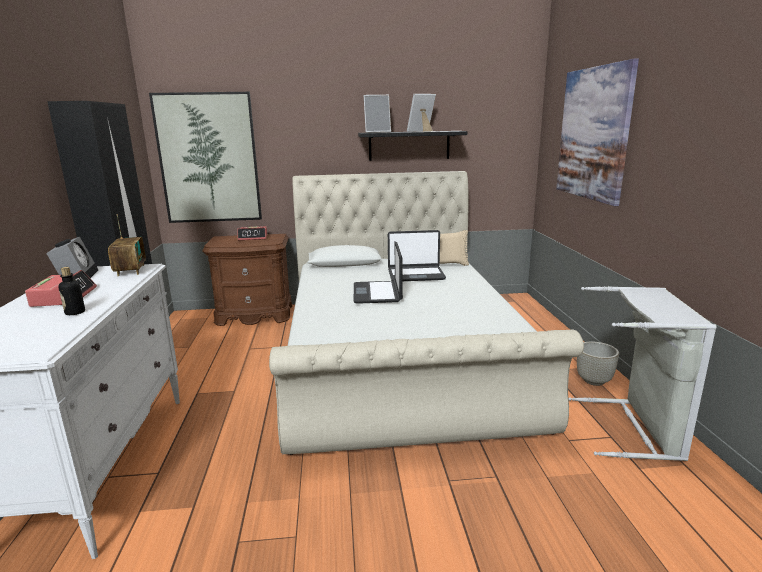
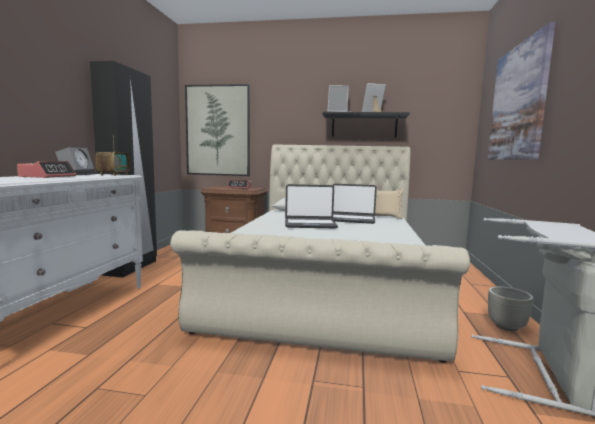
camera: 15 degrees right, 10 degrees down
(75, 312) = (37, 179): bottle -> none
(378, 293) = (310, 224): laptop -> laptop turned 105 degrees counterclockwise

